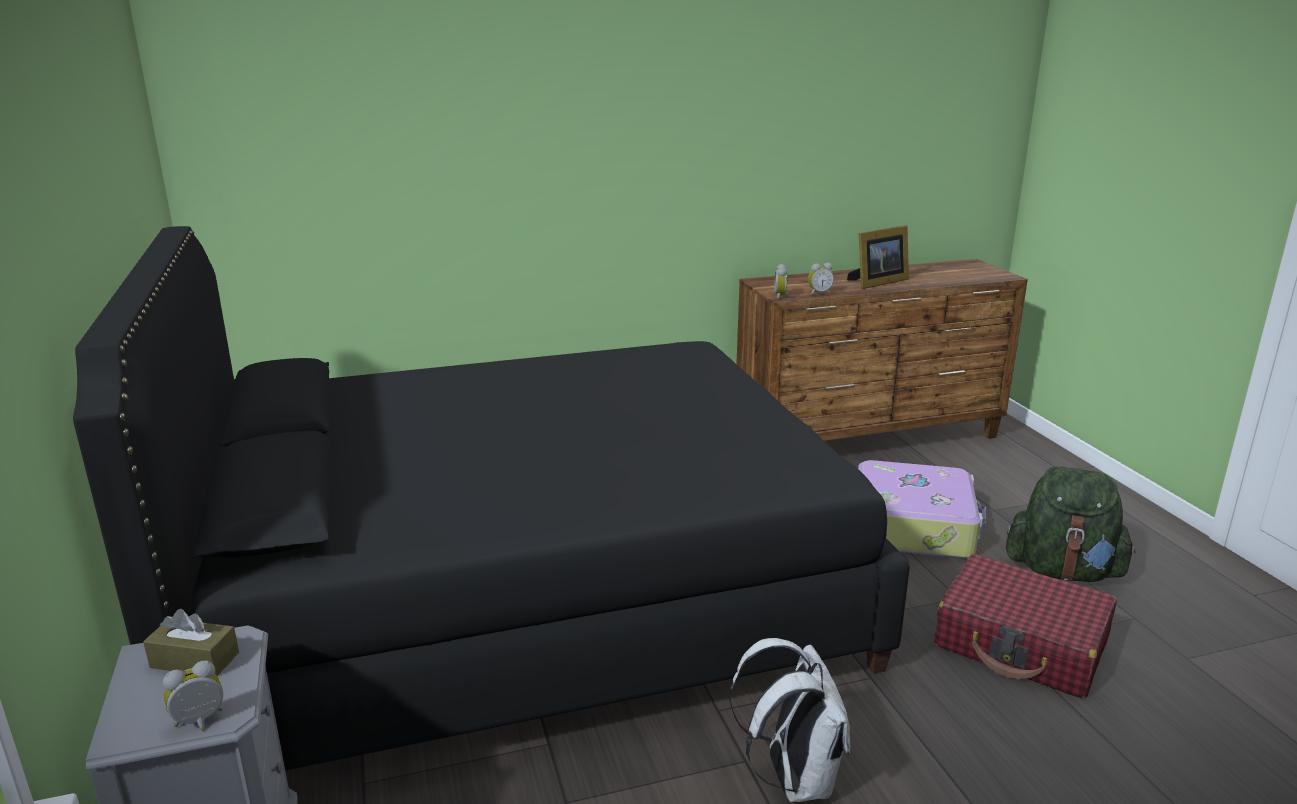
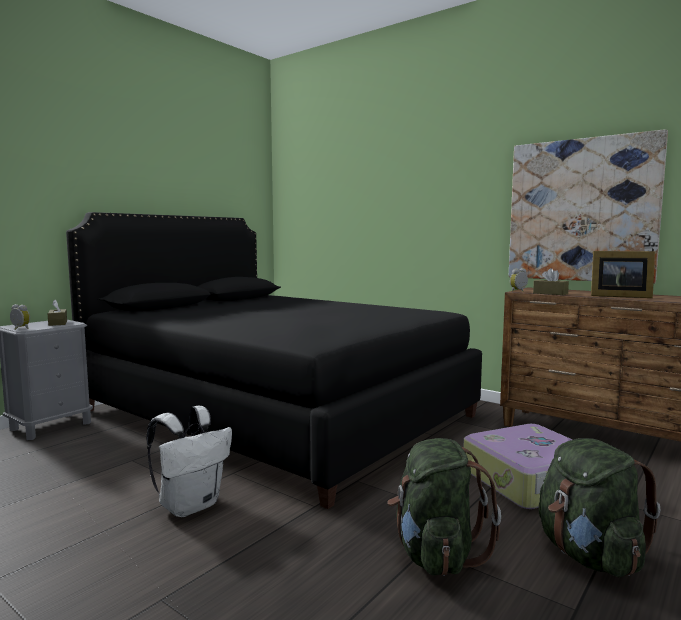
camera: 55 degrees right, 15 degrees down
(800, 169) = (581, 210): none -> picture
(819, 293) = (550, 293): alarm clock -> brown tissue box
(1021, 644) = (436, 554): red suitcase -> green backpack

